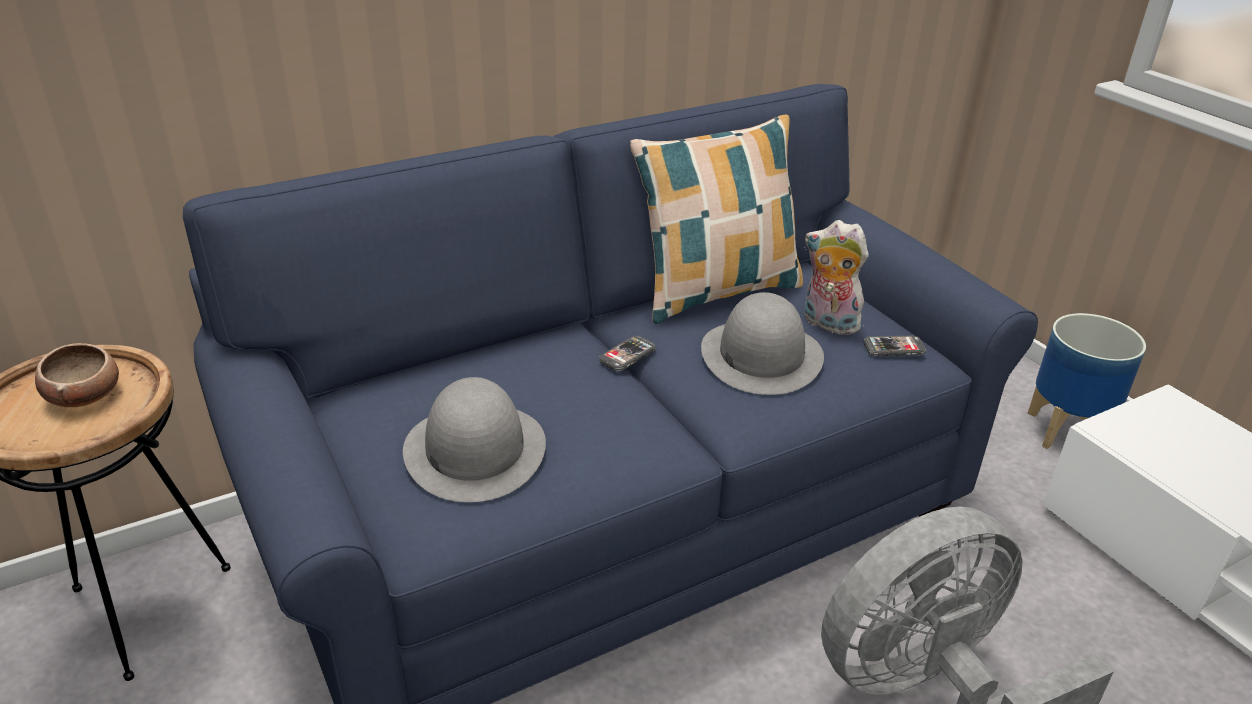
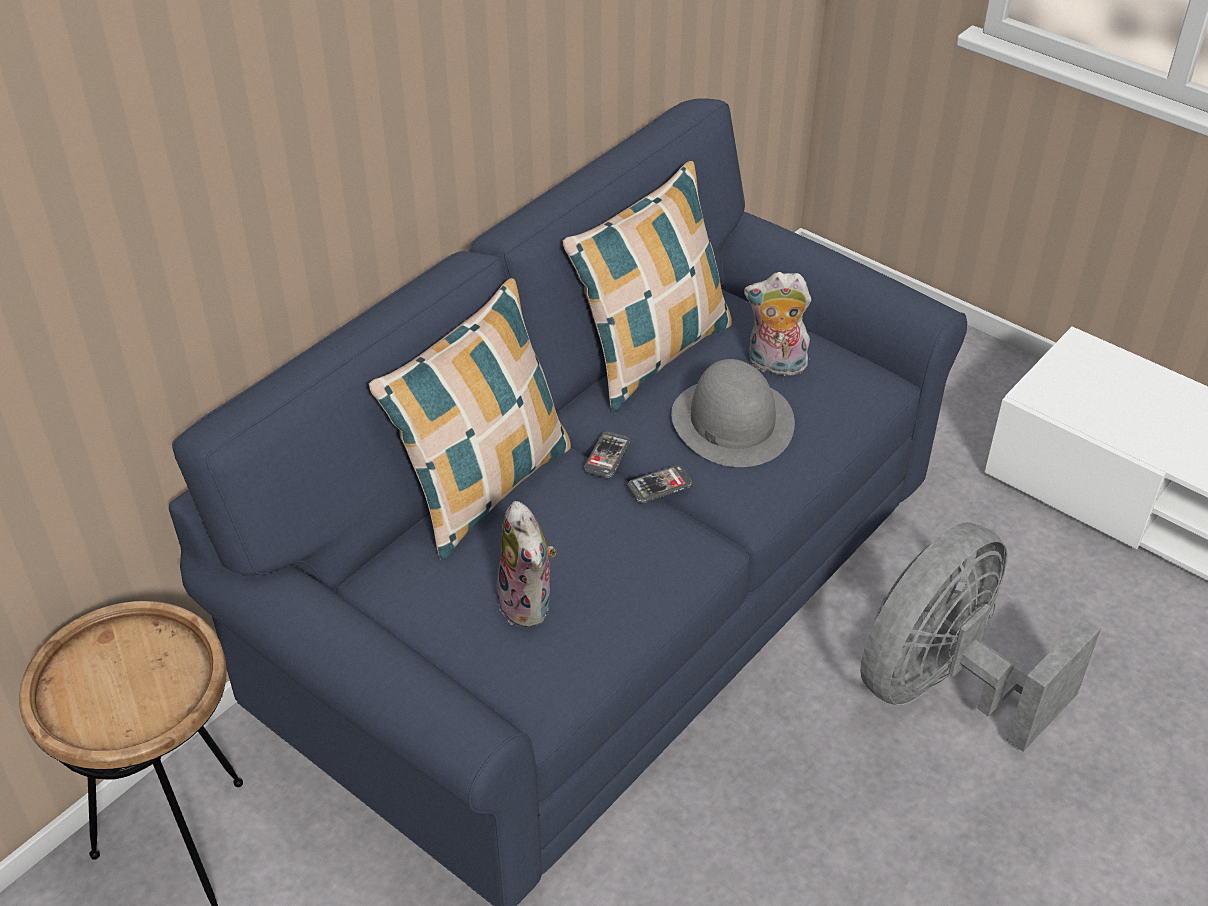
camera: 20 degrees left, 10 degrees up
(85, 395) = (133, 668): bowl -> none
(475, 449) = (529, 604): grey hat -> plush toy
(501, 352) = (484, 488): none -> pillow
(894, 348) = (846, 378): phone -> phone (659, 486)
(1067, 431) = (981, 382): planter -> none

